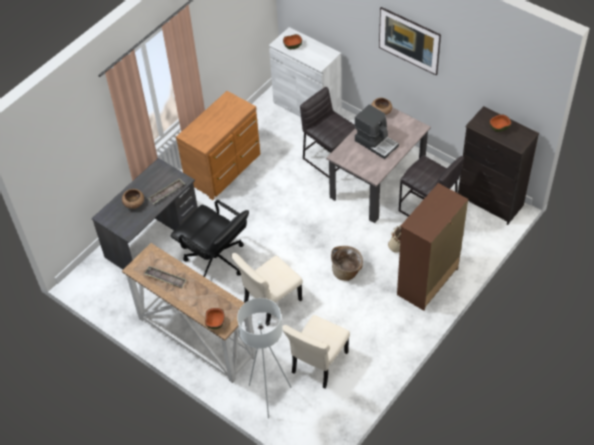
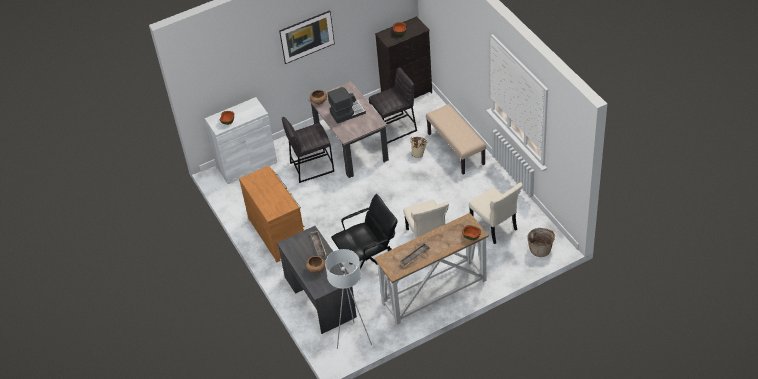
camera: 65 degrees left, 5 degrees down
(269, 396) = (508, 262): white floor lamp -> white floor lamp (353, 338)
(347, 272) = (423, 188): basket -> basket (540, 249)
(426, 282) = (456, 149): brown dresser -> beige bench

